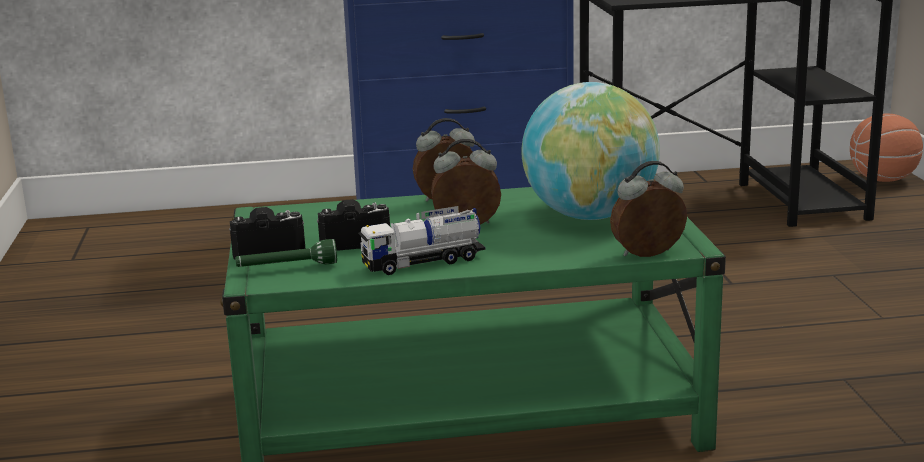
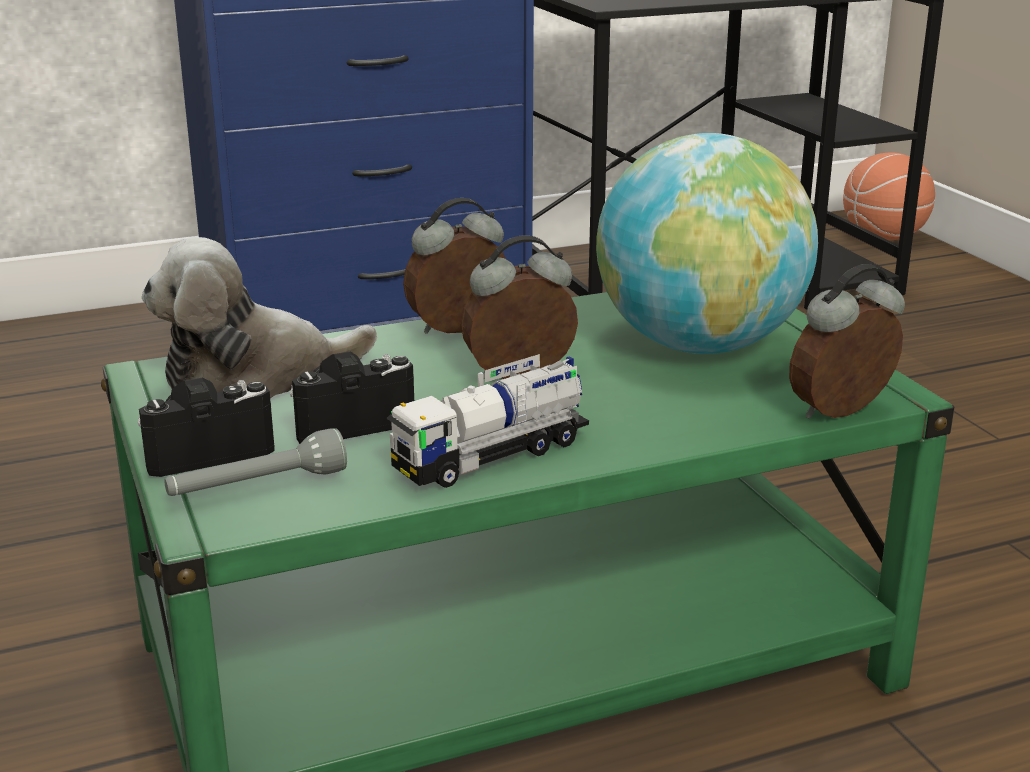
camera: 15 degrees left, 5 degrees up
(287, 268) = (257, 487): green flashlight -> grey flashlight
(314, 218) = (254, 378): none -> plush toy

